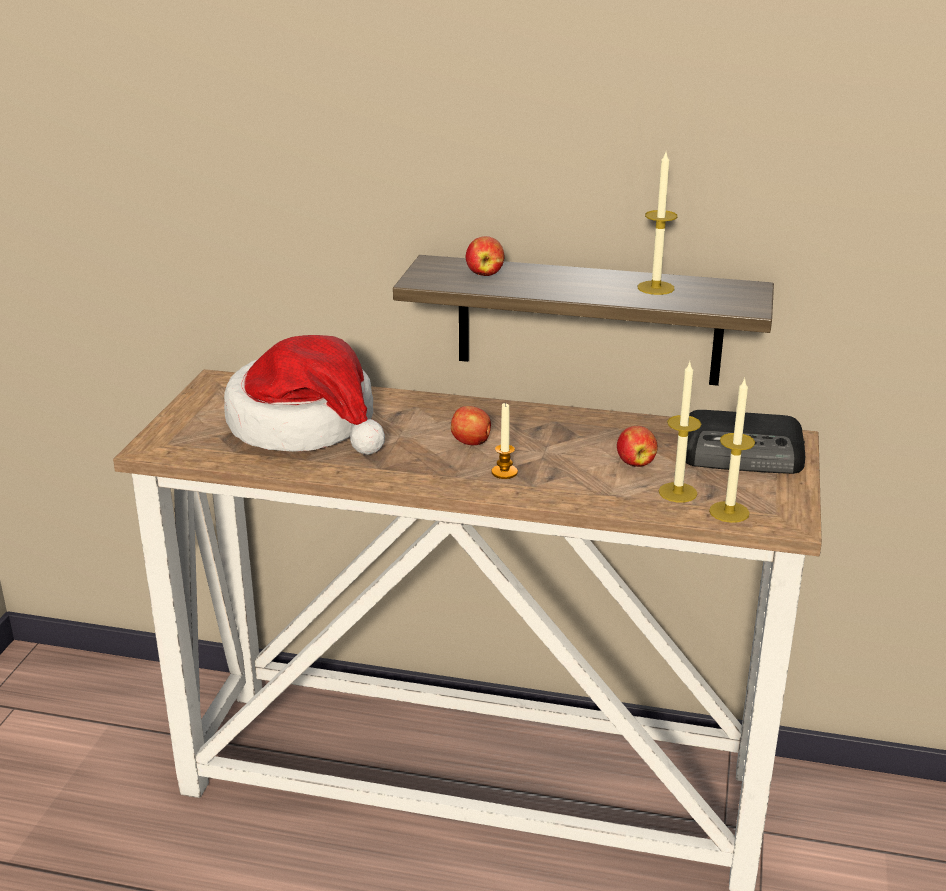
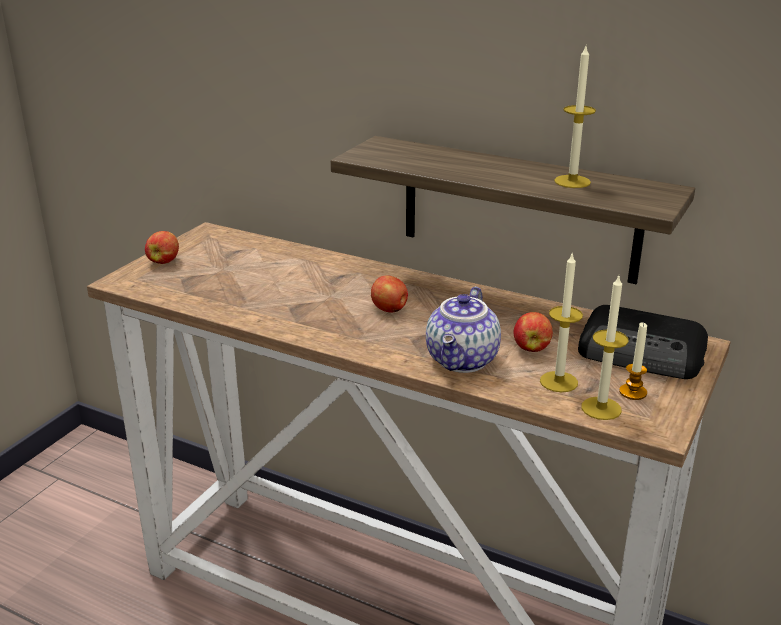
camera: 15 degrees right, 0 degrees up
(306, 425) = (256, 277): hat -> none
(484, 274) = (419, 156): apple -> apple (164, 261)
(504, 472) = (404, 340): candle -> candle (633, 392)
(575, 485) = (463, 361): none -> teapot

